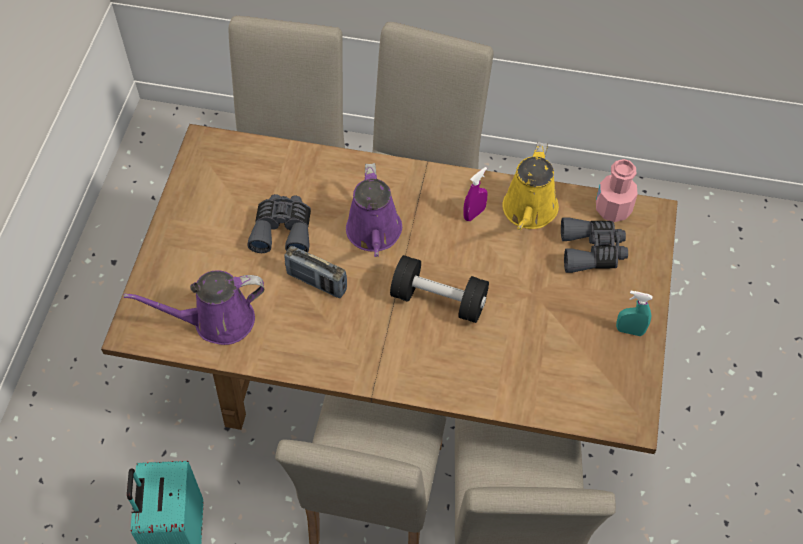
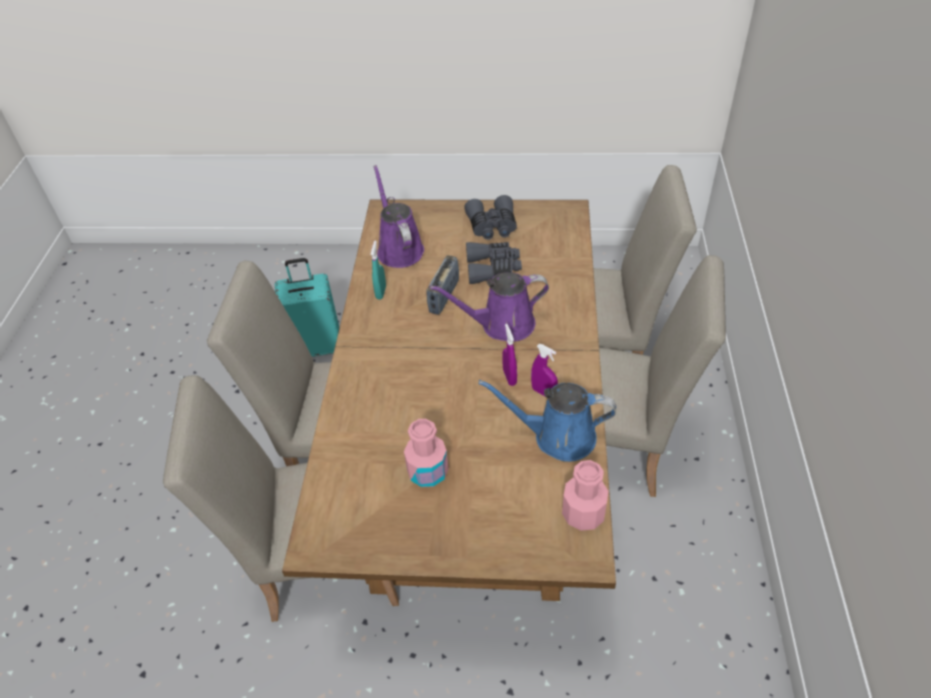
camera: 85 degrees right, 10 degrees down
(439, 300) = (438, 378): black dumbbell -> none
(449, 238) = (509, 377): none -> purple spray bottle
(529, 212) = (558, 436): yellow watering can -> blue watering can
(557, 320) = (428, 472): none -> pink bottle
(592, 251) = (520, 497): grey binoculars -> grey binoculars (492, 226)
(630, 331) = (422, 539): turquoise spray bottle -> turquoise spray bottle (381, 292)

